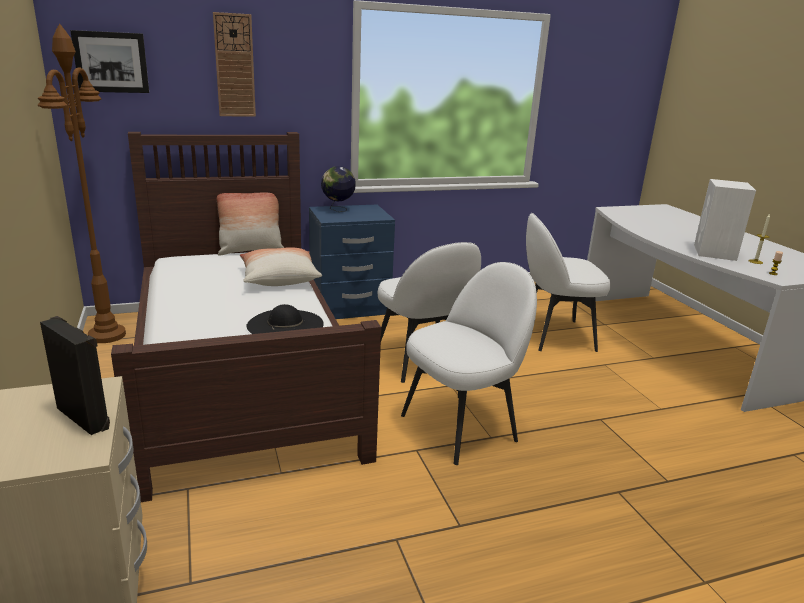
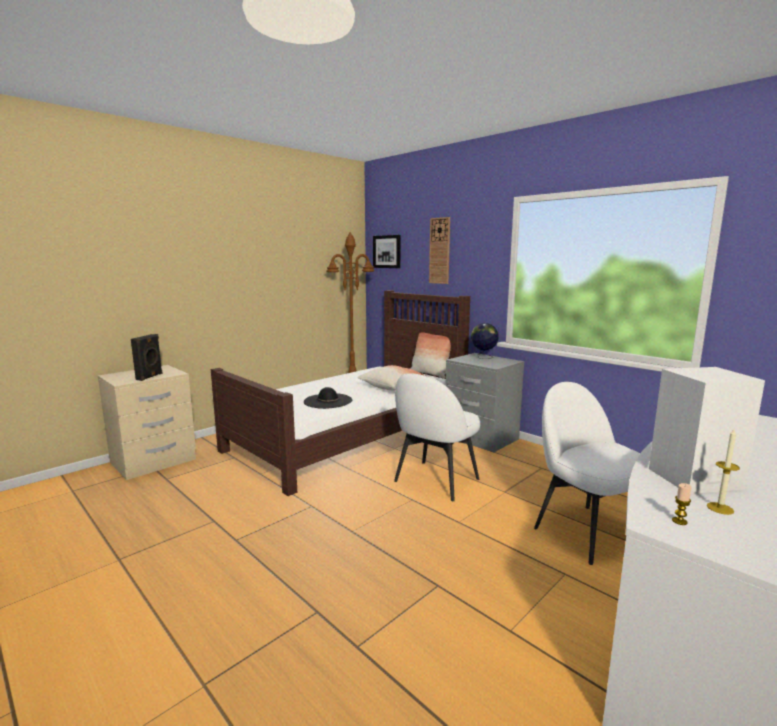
camera: 65 degrees right, 10 degrees down
(349, 307) = (480, 438): blue nightstand -> grey nightstand
(461, 426) = (355, 516): white chair -> none

